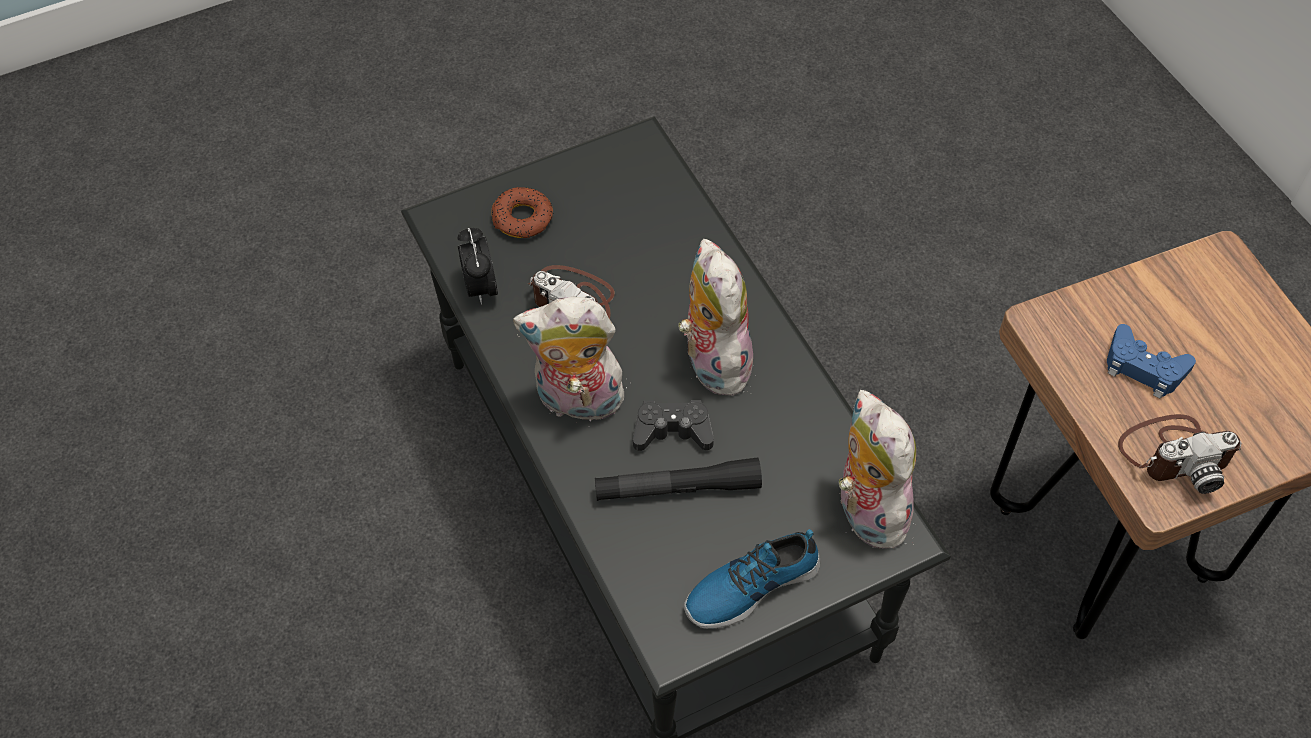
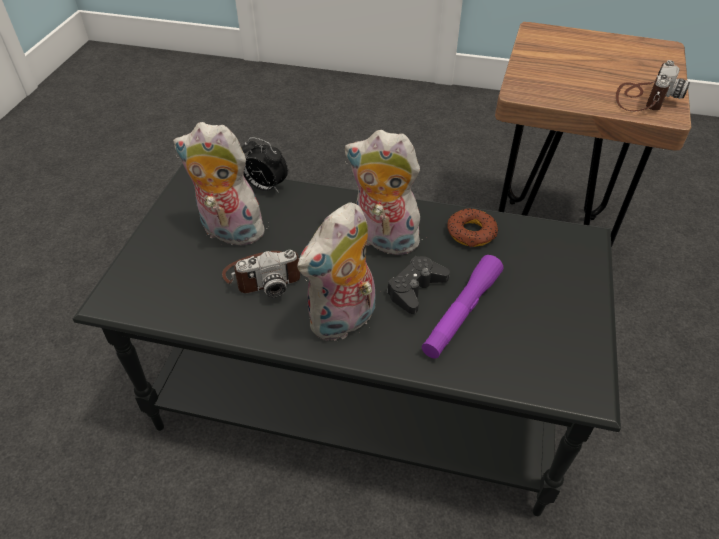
camera: 50 degrees left, 10 degrees down
(480, 287) = (193, 314): alarm clock -> alarm clock (265, 187)
(522, 218) = (170, 260): donut -> donut (471, 232)
(677, 488) = (461, 313): black flashlight -> purple flashlight
(750, 584) = (566, 322): shoe -> none
(865, 510) = (552, 241): plush toy -> plush toy (228, 232)
(1143, 367) = (580, 80): blue game controller -> none

